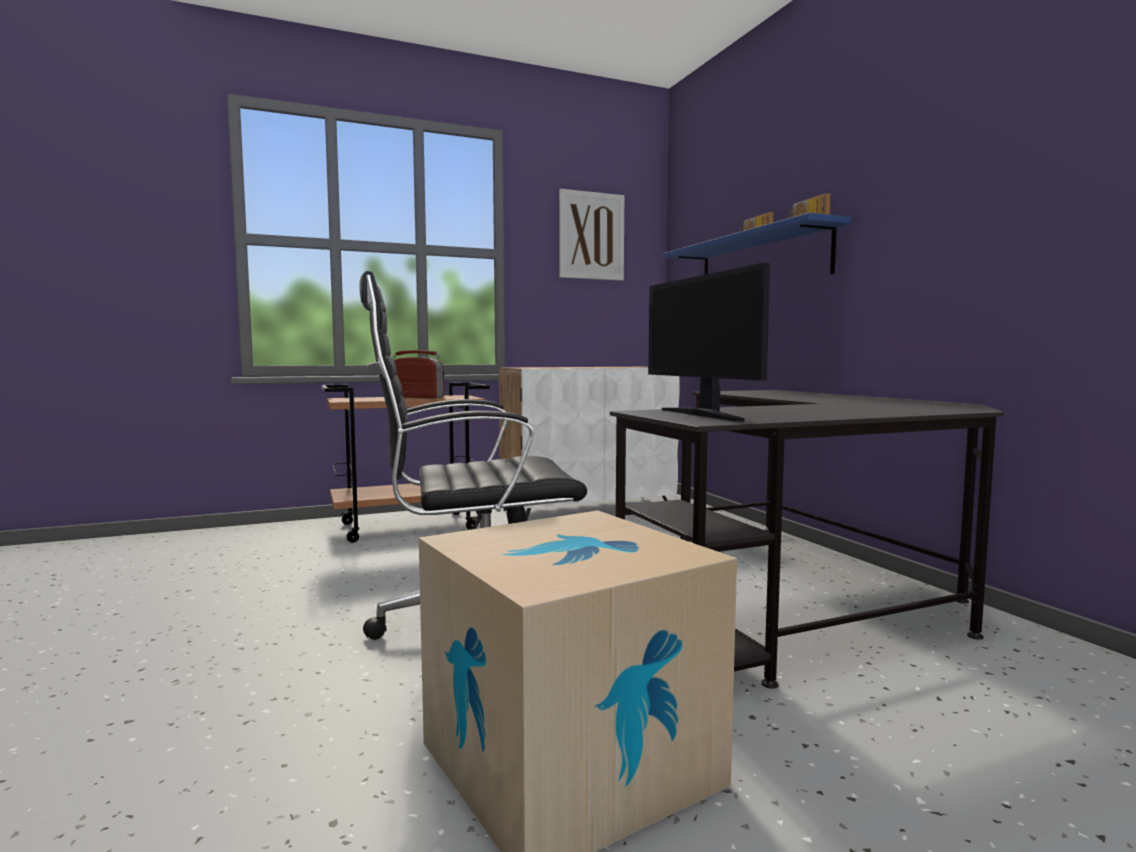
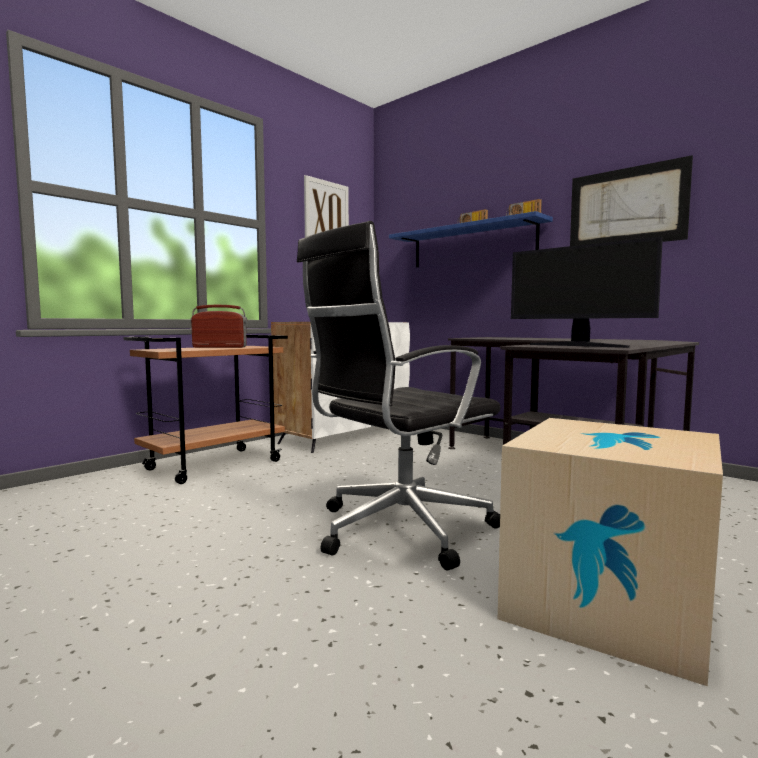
camera: 25 degrees left, 0 degrees up
(944, 195) = (626, 207): none -> picture

